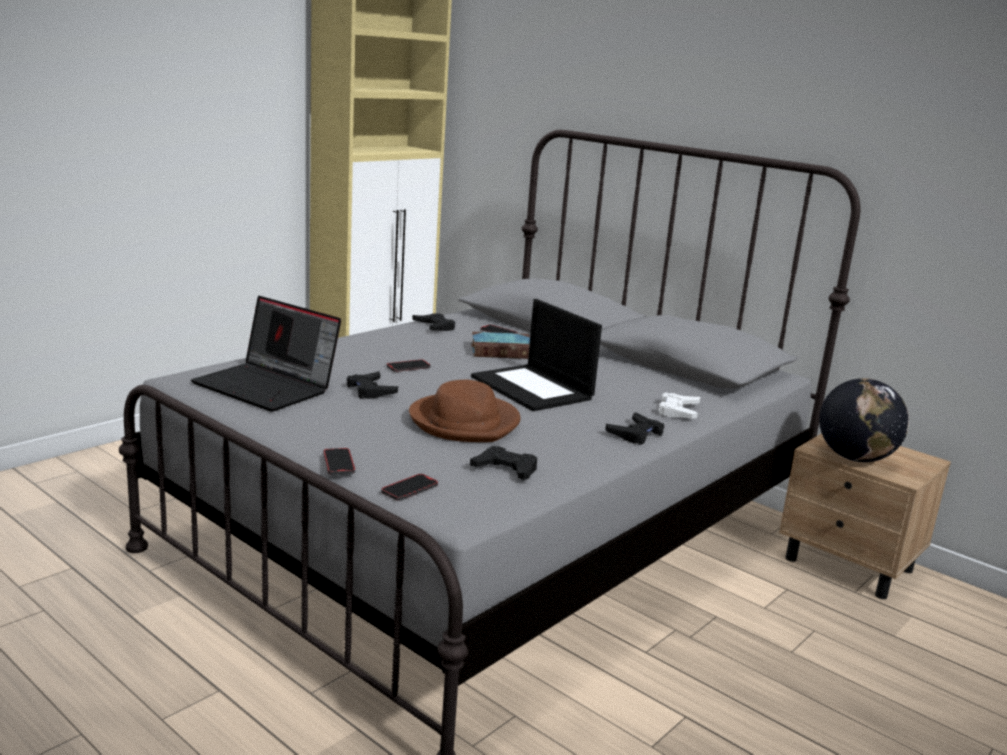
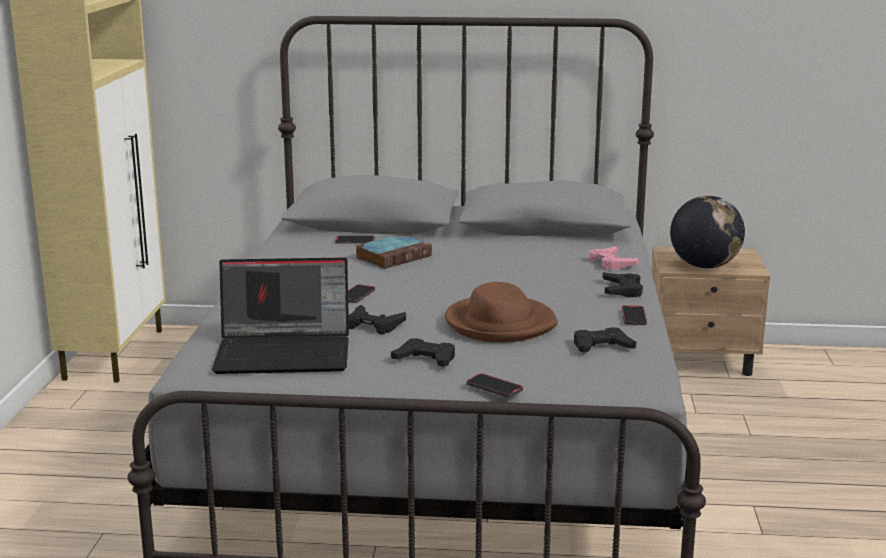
camera: 35 degrees left, 0 degrees up
(409, 489) = (577, 386): phone -> phone (634, 317)
(434, 327) = (292, 253): black game controller -> black game controller (425, 359)
(533, 388) = (485, 280): laptop -> none
(678, 411) = (611, 263): white game controller -> pink game controller

